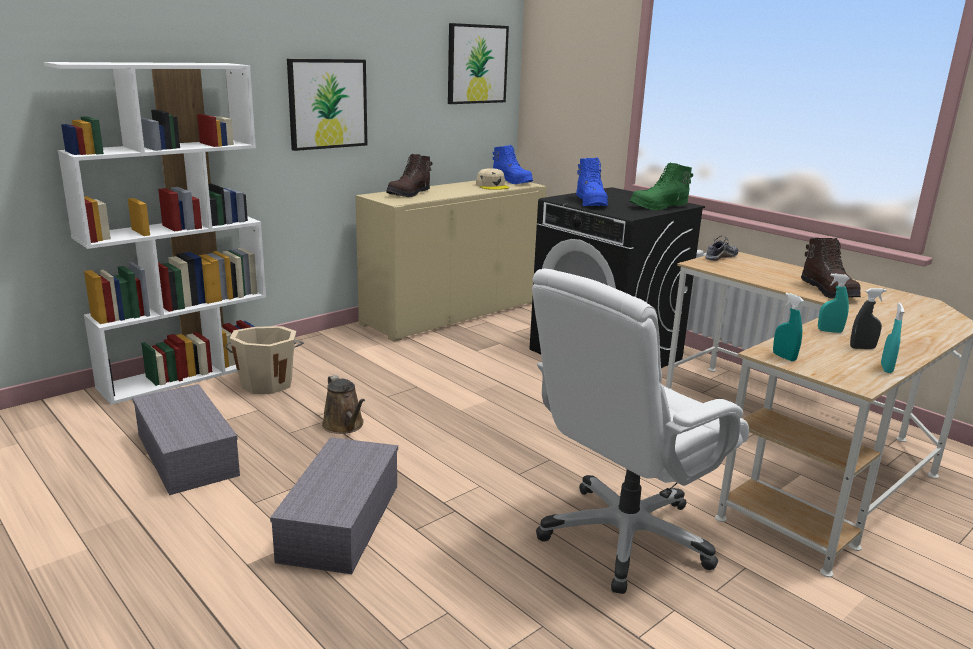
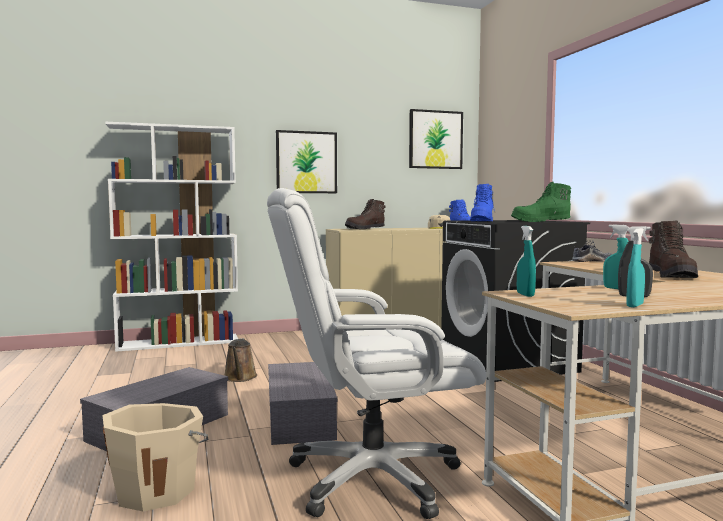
camera: 25 degrees right, 15 degrees down
(189, 455) = (120, 379): grey storage box -> grey storage box (301, 418)
(267, 383) = (221, 351): beige bucket -> beige bucket (156, 490)

